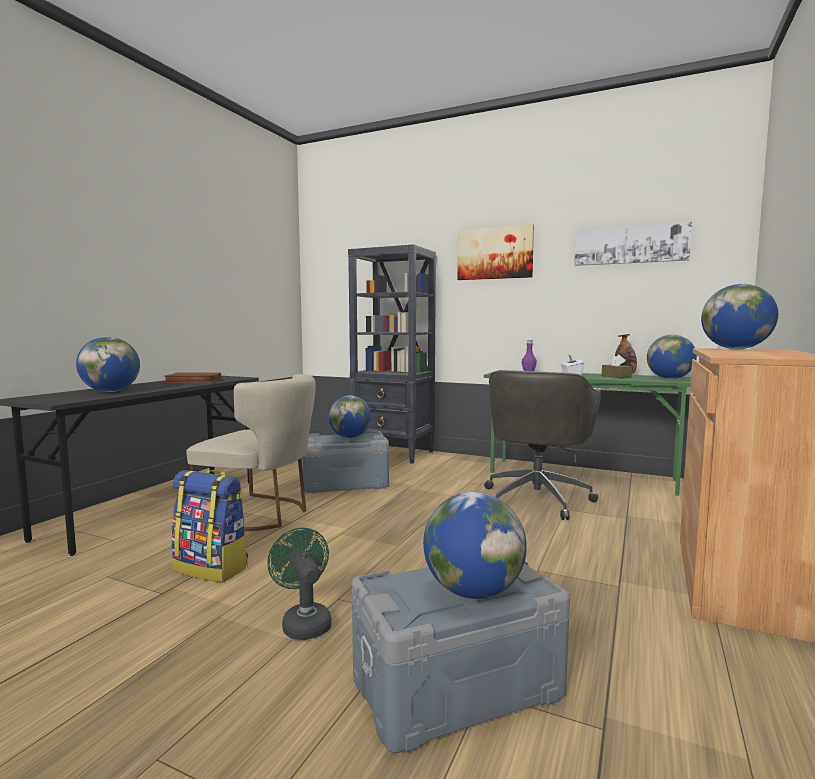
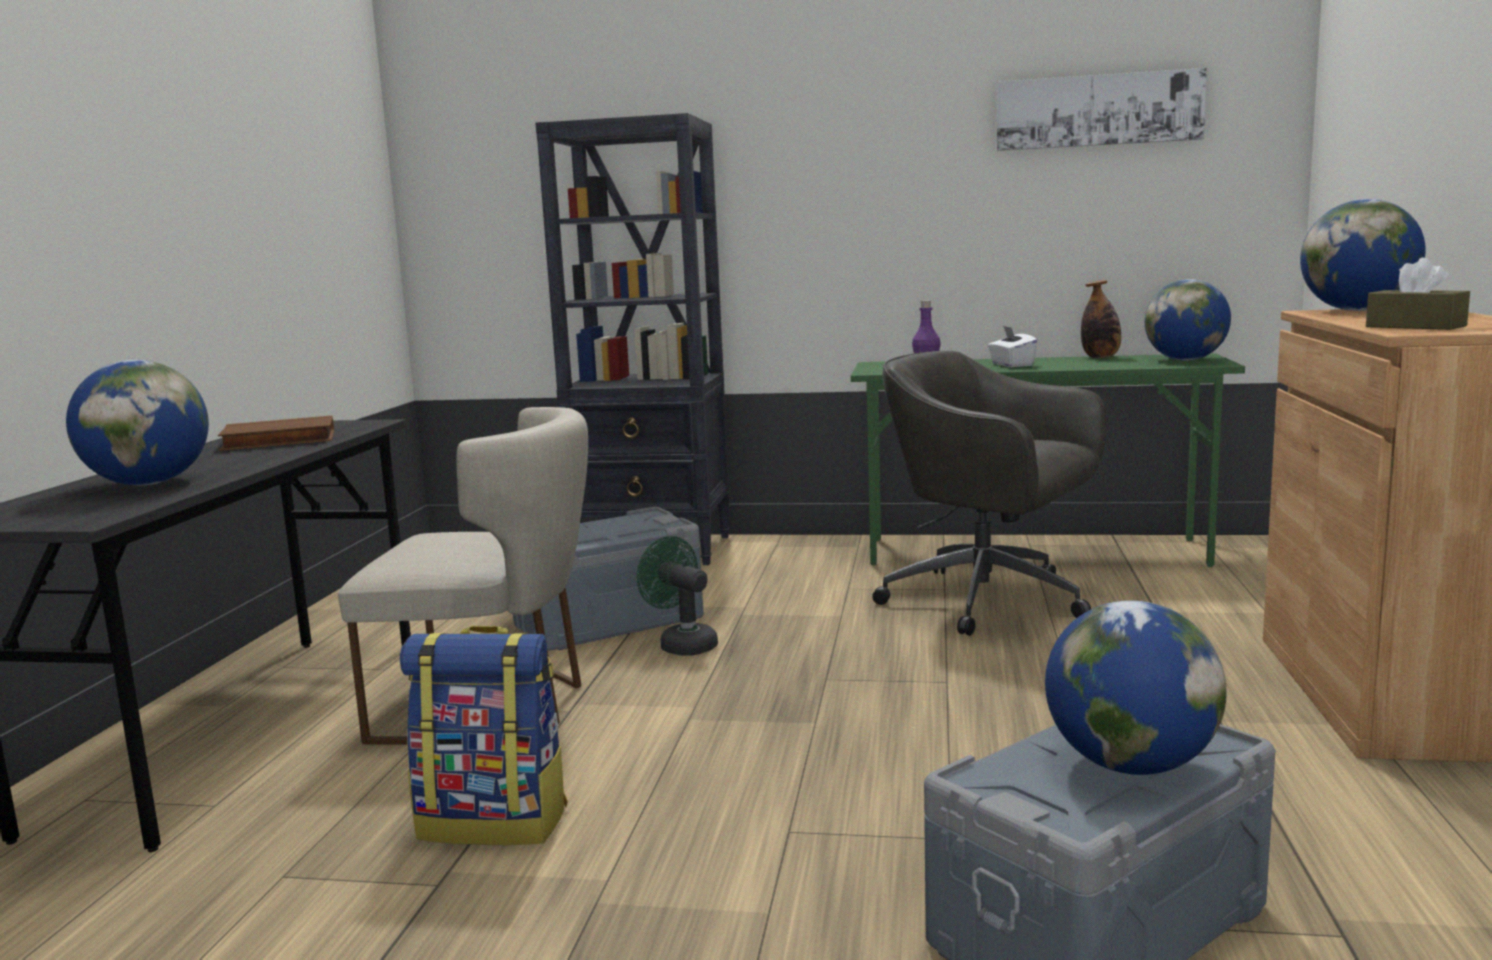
camera: 15 degrees left, 5 degrees up
(304, 622) = (763, 881): green fan -> green fan (682, 644)
(350, 437) = (610, 526): globe -> none
(495, 253) = (837, 127): picture -> none
(537, 498) = (990, 601): grey office chair -> grey office chair turned 120 degrees clockwise
(616, 376) = (1092, 362): brown tissue box -> brown tissue box (1415, 326)

